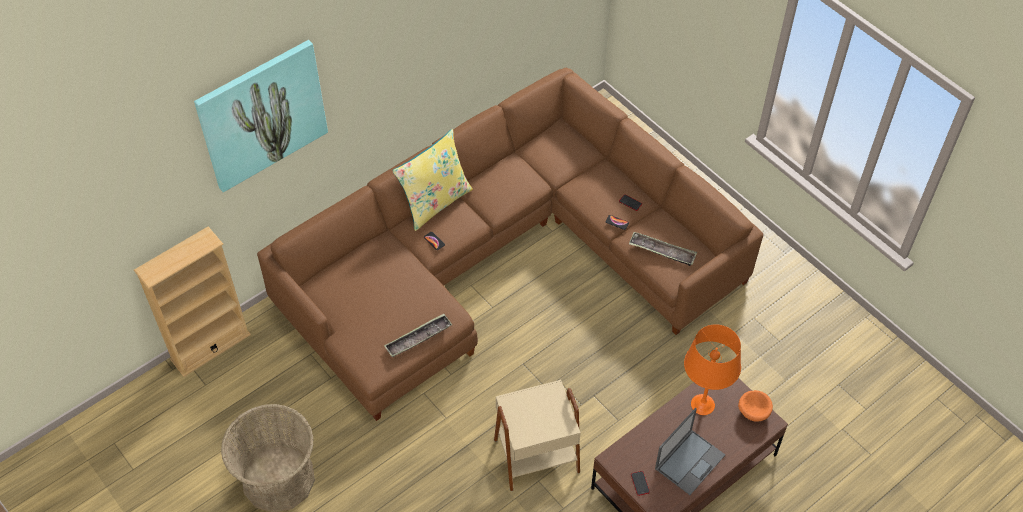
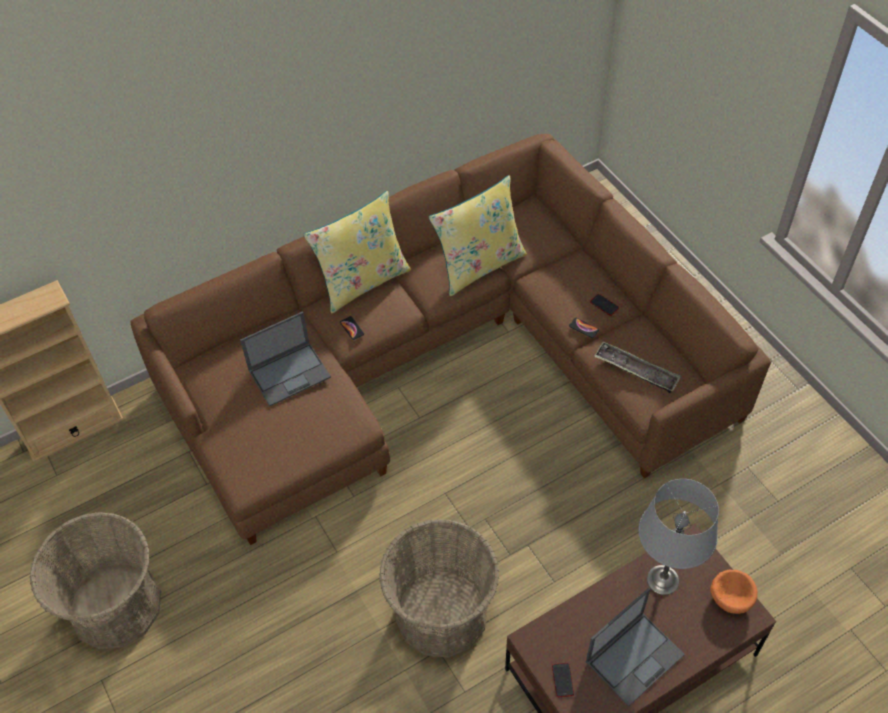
camera: 10 degrees right, 0 degrees up
(262, 114) = (122, 141): picture -> none
(392, 281) = (290, 373): none -> laptop
(418, 338) = (308, 448): tray -> none
(526, 180) = (479, 265): none -> yellow pillow
(535, 454) = (441, 613): beige side table -> basket
(703, 405) = (663, 580): orange table lamp -> grey table lamp

